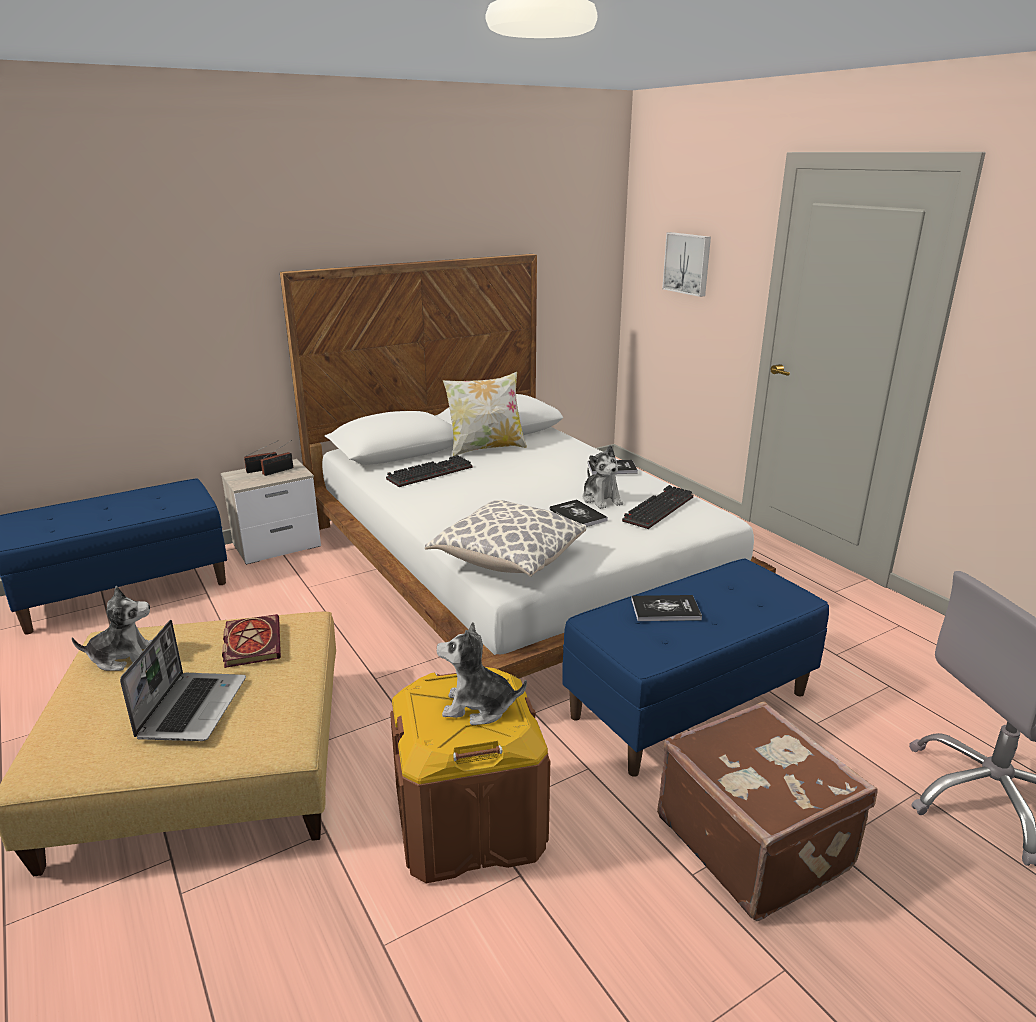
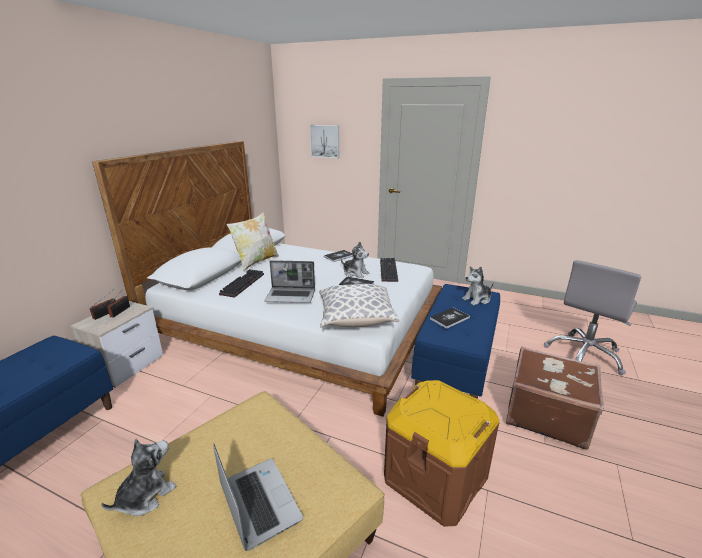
camera: 35 degrees left, 0 degrees up
(251, 642) = (241, 434): book -> none
(464, 504) = (291, 296): none -> laptop
(478, 707) = (450, 405): plush toy -> plush toy (477, 299)

